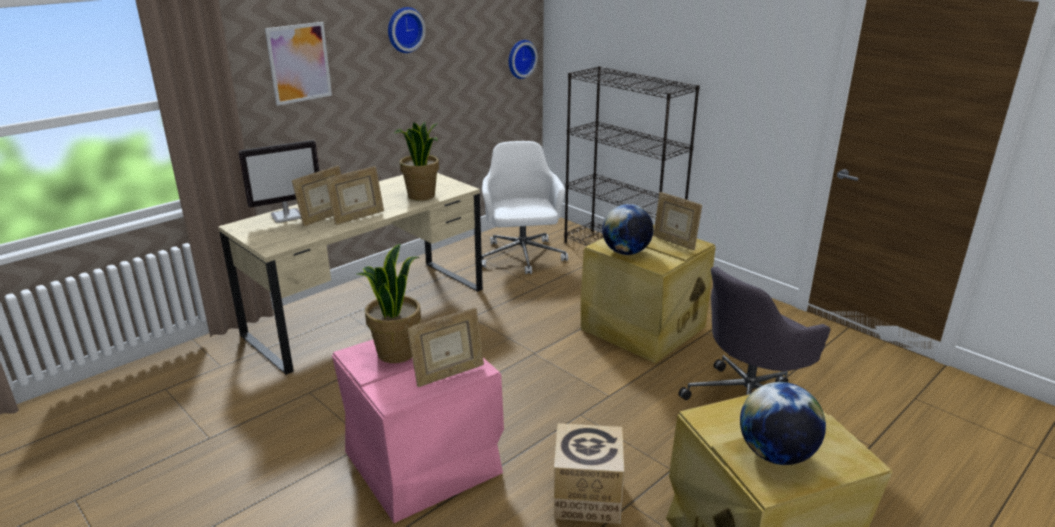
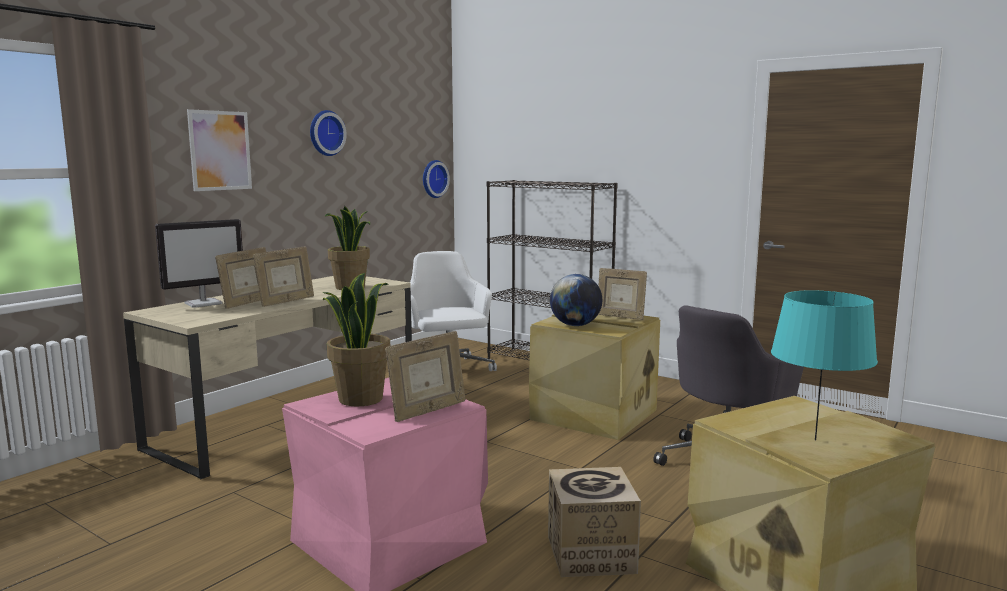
camera: 10 degrees left, 15 degrees down
(776, 454) = (814, 440): globe -> turquoise table lamp

